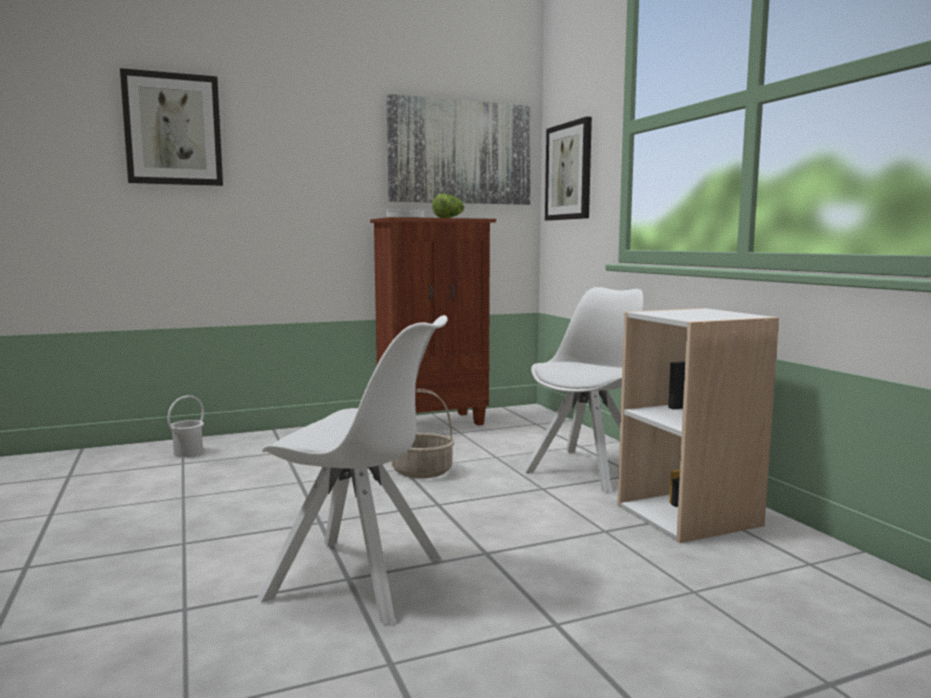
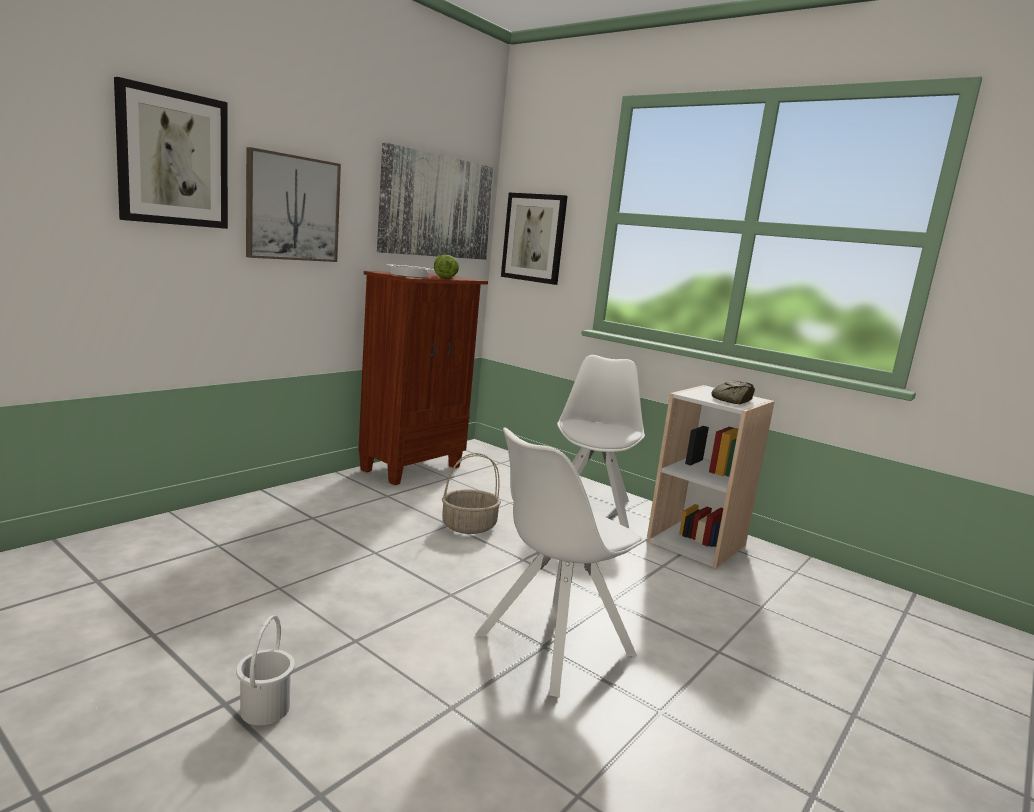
camera: 30 degrees left, 5 degrees up
(188, 452) = (204, 530): white bucket -> white bucket (264, 709)
(291, 164) = (292, 208): none -> picture
(359, 580) = (552, 645): white chair -> white chair turned 150 degrees clockwise
(701, 316) = (732, 400): none -> bread

